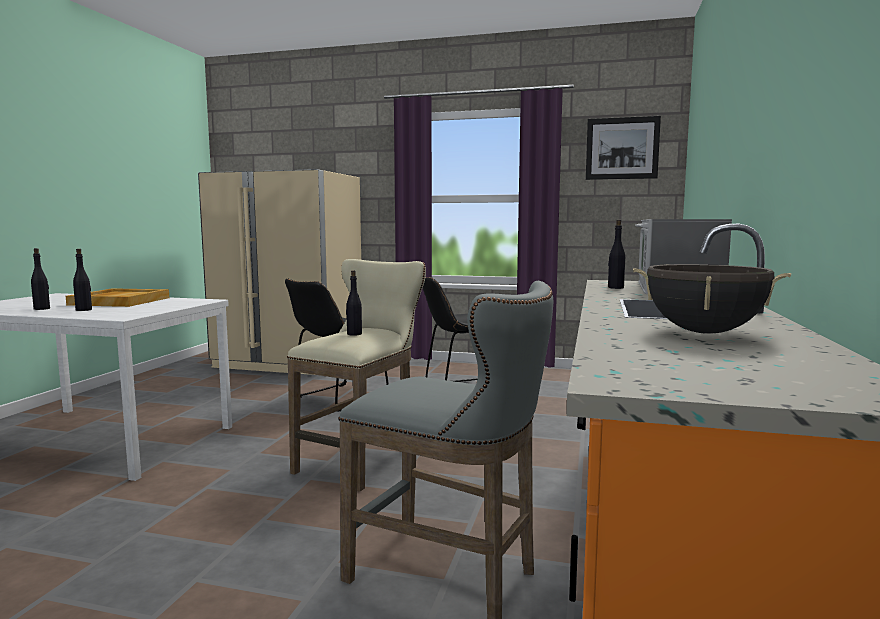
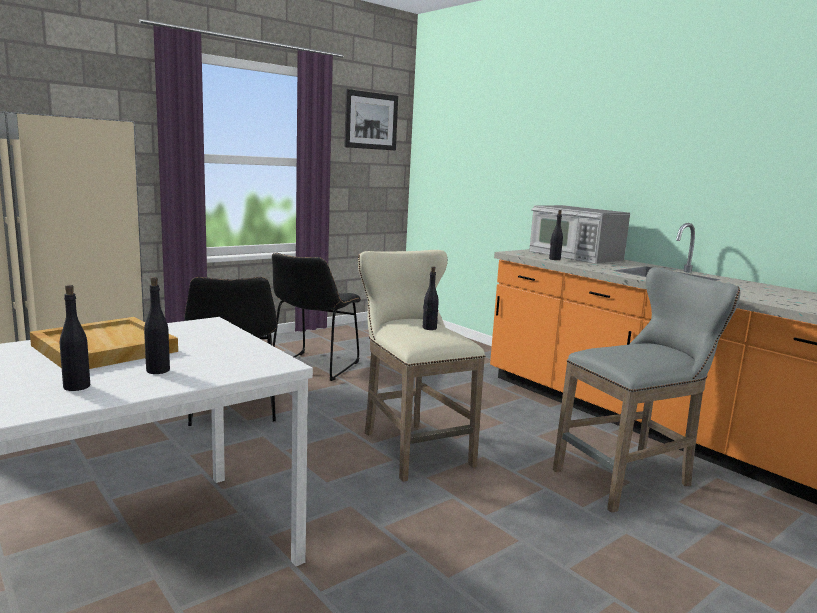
camera: 55 degrees left, 5 degrees up
(704, 332) = (750, 289): black cooking pot -> none

